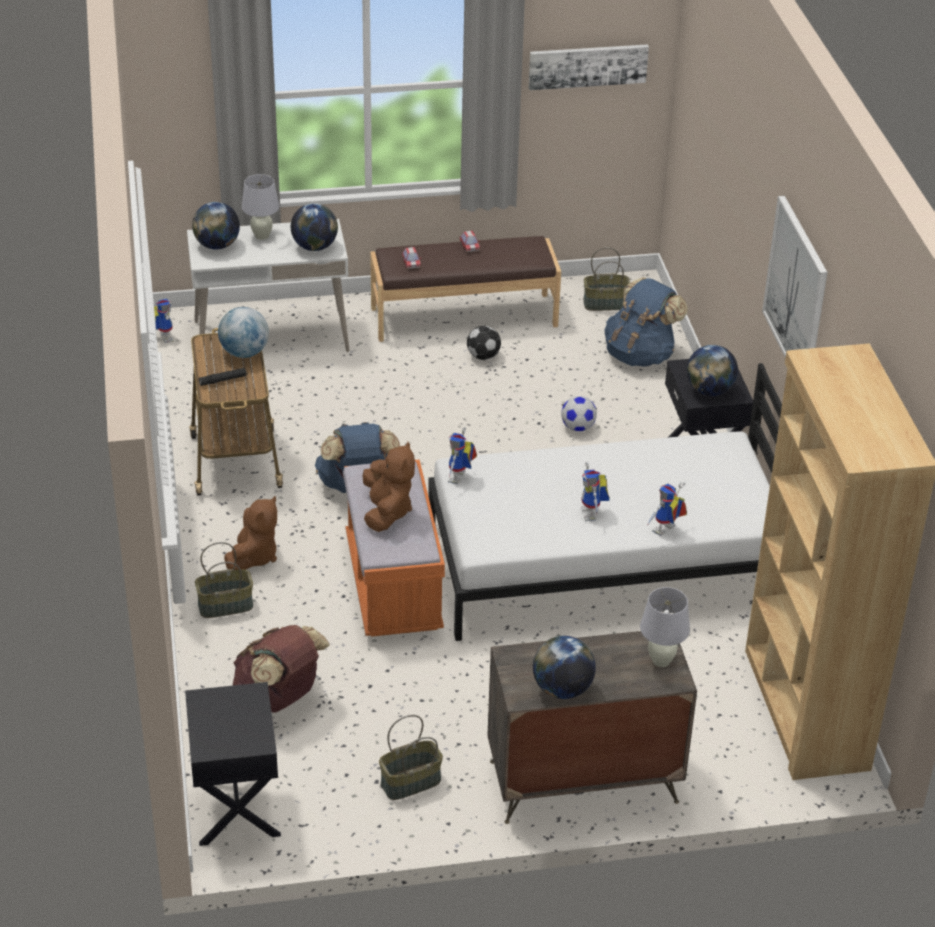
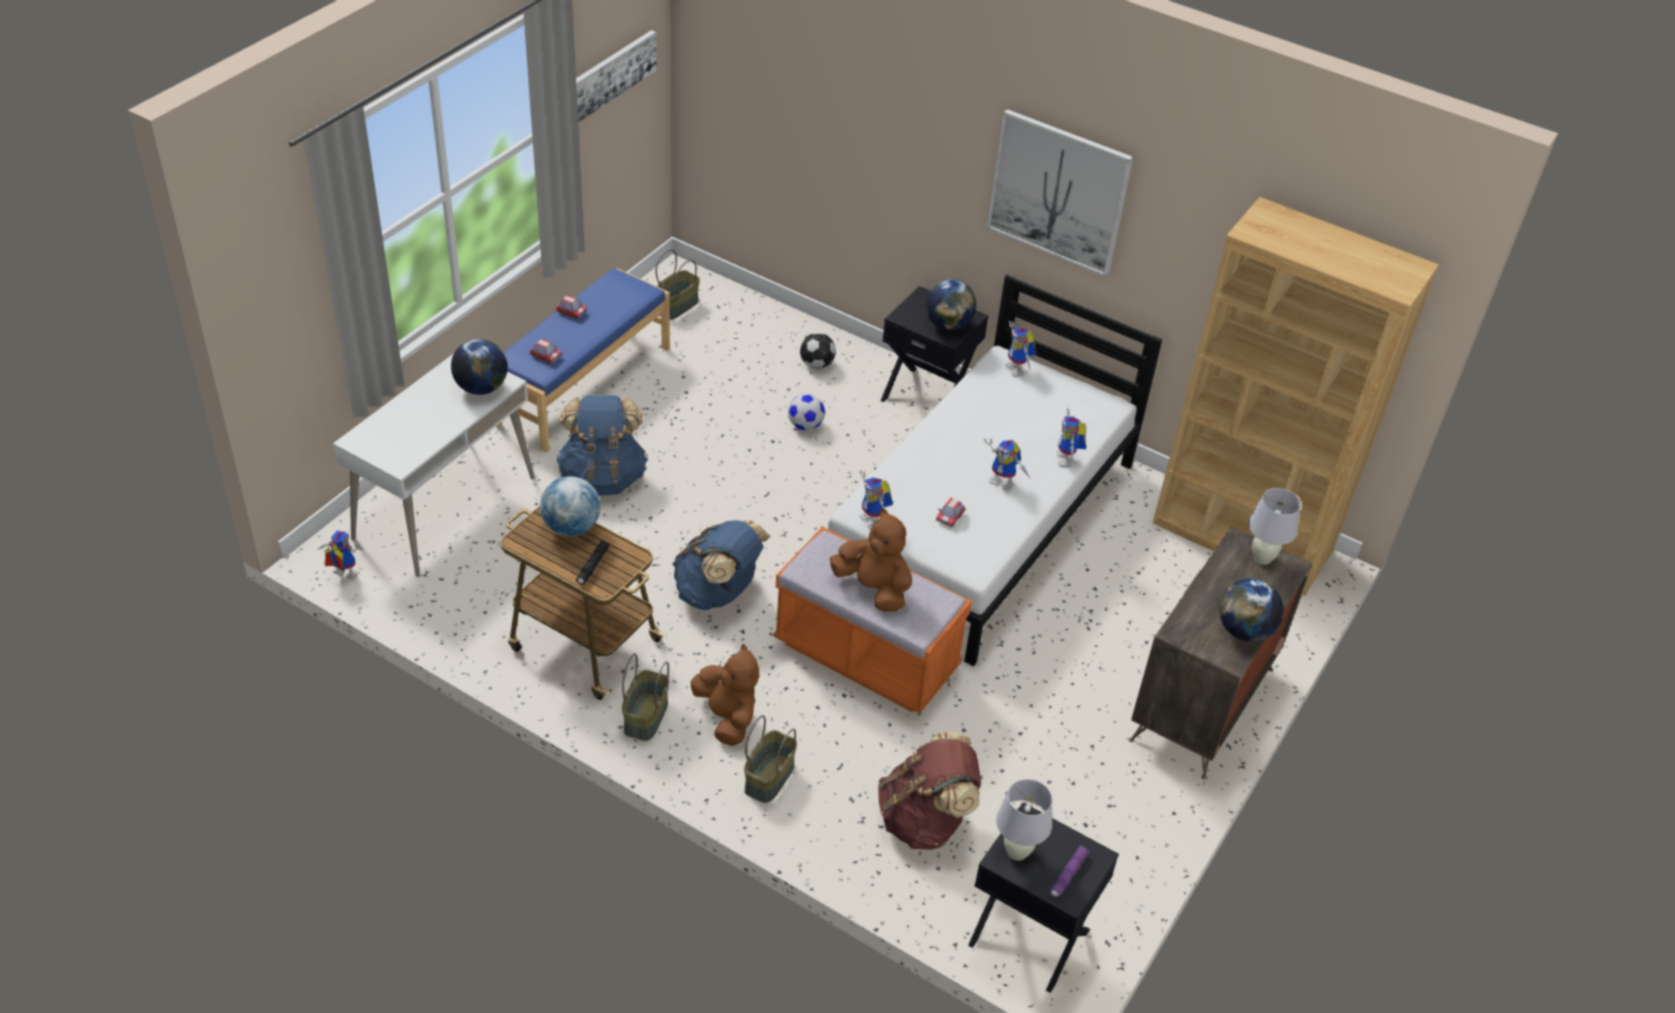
camera: 50 degrees left, 5 degrees up
(217, 245) = (388, 441): globe -> none
(226, 738) = (1068, 874): none -> purple flashlight
(262, 236) = (416, 406): white table lamp -> white table lamp (1017, 852)
(410, 783) = (1108, 805): basket -> basket (646, 717)
(463, 316) = (583, 385): brown bench -> blue bench
(484, 356) = (650, 411): football -> football (817, 364)
(515, 509) = (950, 517): none -> toy car
(640, 355) = (763, 334): blue backpack -> blue backpack (603, 477)
(729, 455) = (1018, 370): none -> toy robot

